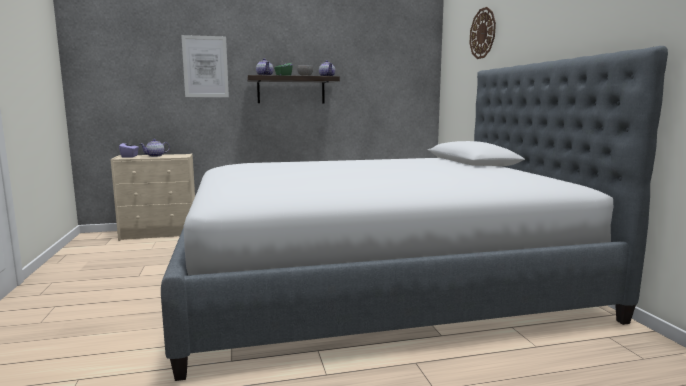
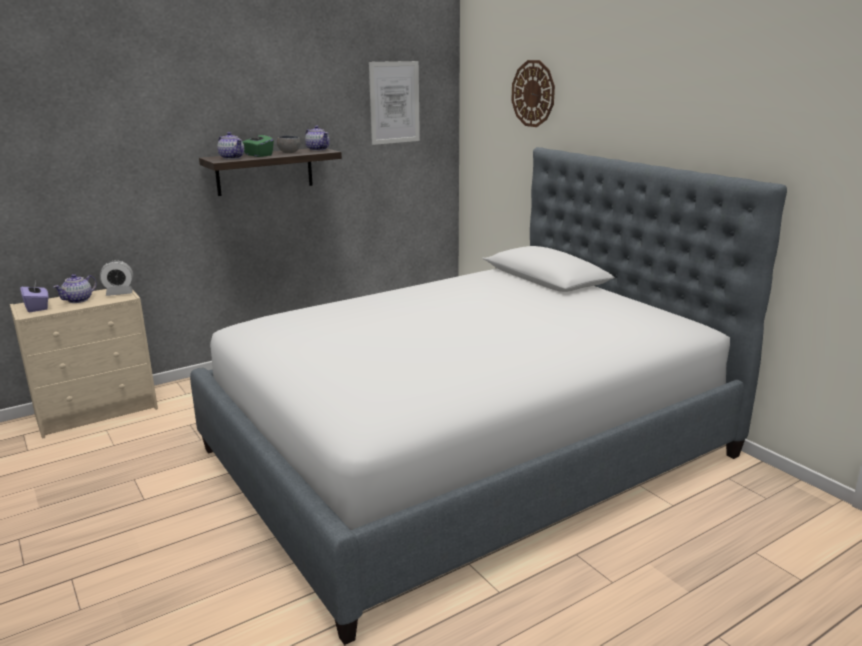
camera: 20 degrees left, 10 degrees up
(181, 155) = (119, 293): none -> alarm clock
(205, 66) = (133, 148): picture -> picture (394, 102)

